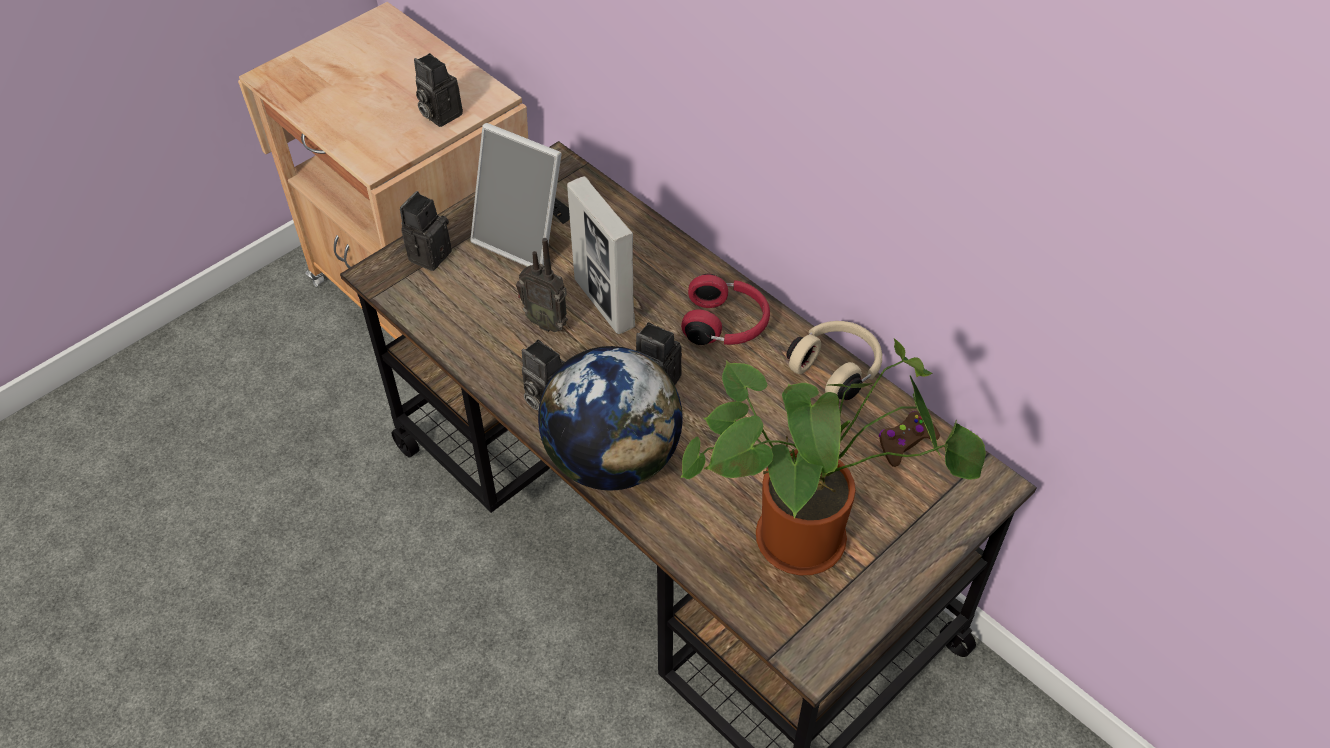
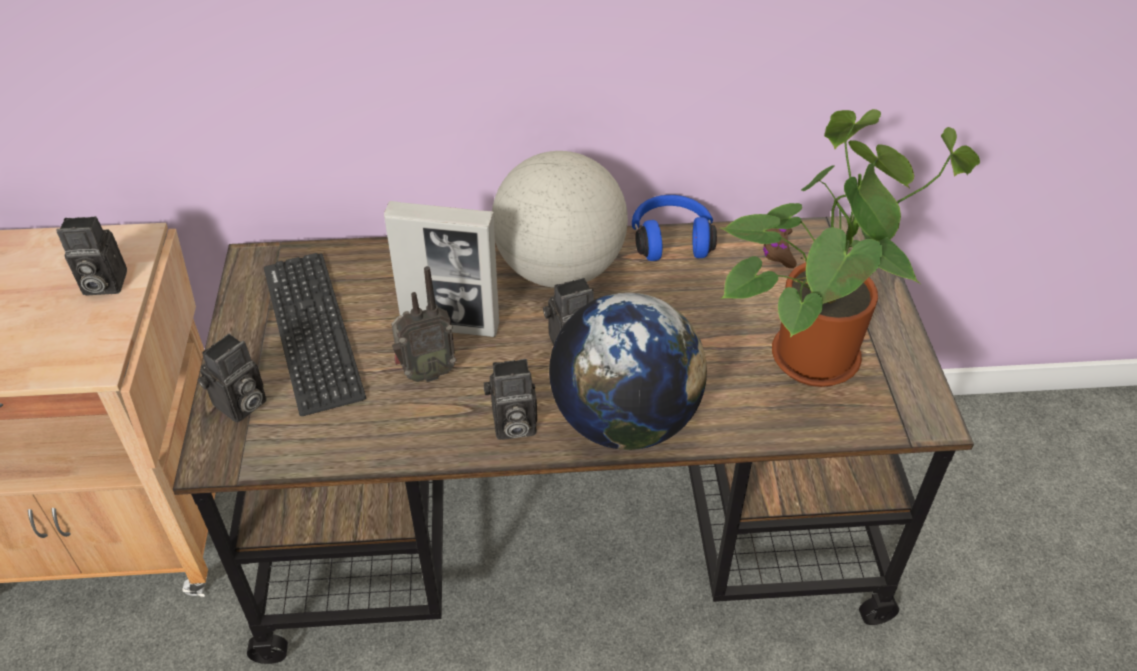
camera: 50 degrees left, 5 degrees down
(429, 253) = (240, 406): camera -> camera turned 120 degrees counterclockwise
(524, 239) = (312, 331): picture frame -> keyboard
(726, 324) = (560, 270): red headphones -> globe
(836, 368) = (671, 239): beige headphones -> blue headphones

